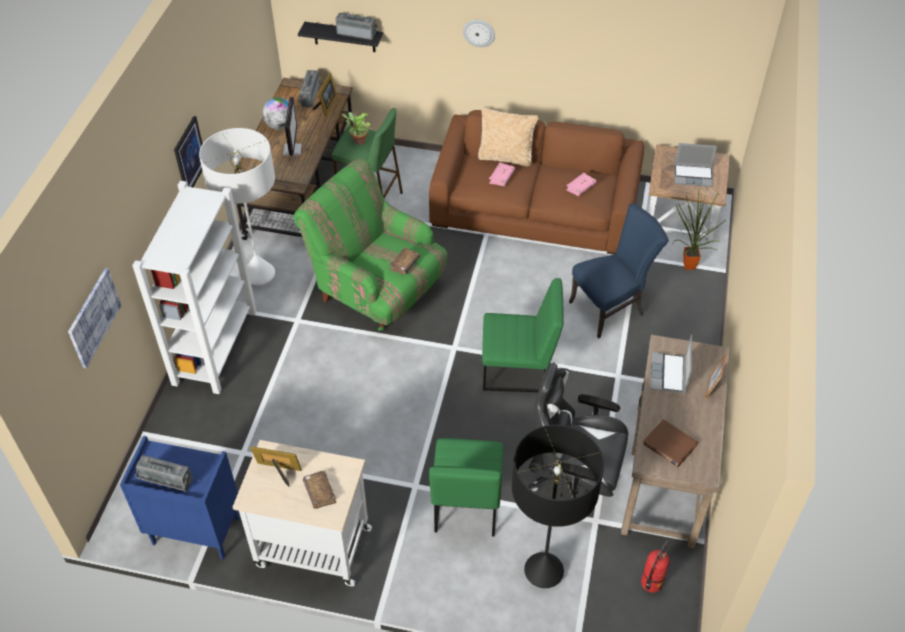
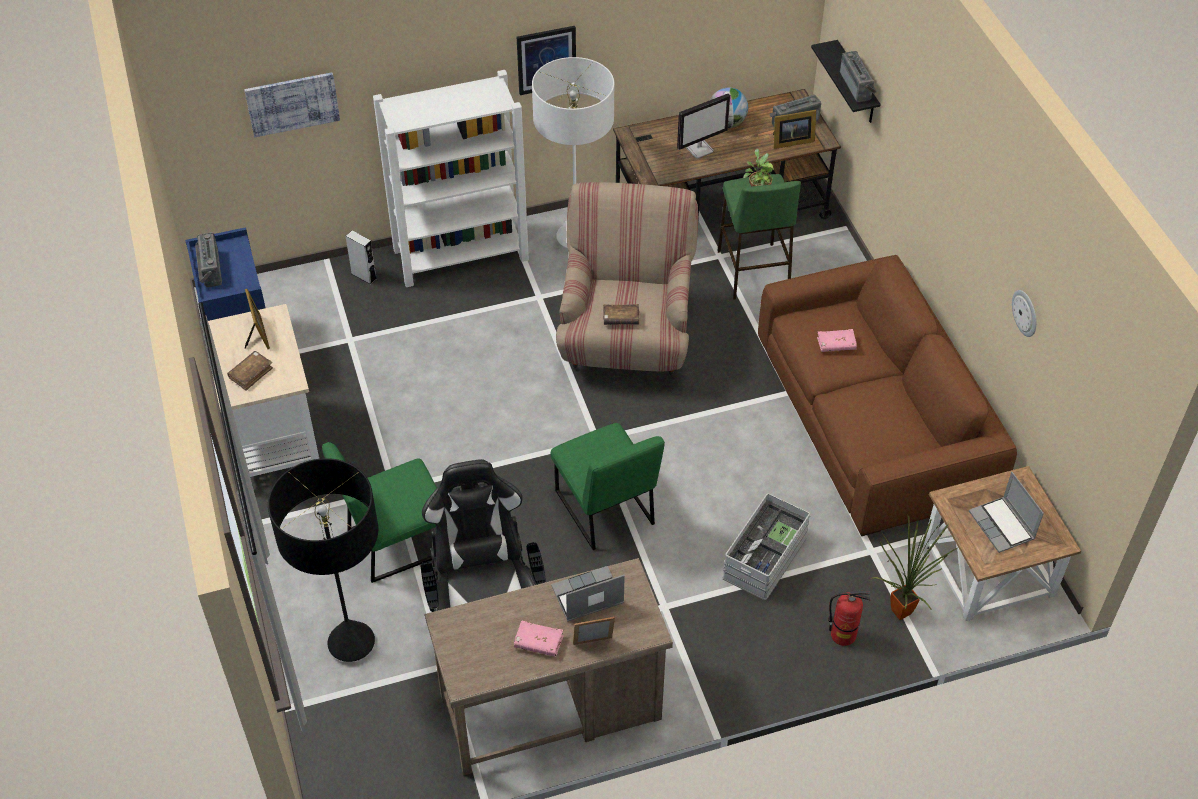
camera: 60 degrees right, 0 degrees up
(183, 416) = (364, 276): none -> grey speaker
(377, 291) = (626, 339): green armchair -> beige armchair
(479, 32) = (939, 174): wall clock -> wall clock (1025, 313)
(506, 158) = (875, 336): beige pillow -> none
(580, 188) = (883, 423): pink book -> pink book (538, 642)
(611, 308) = (765, 558): blue chair -> grey storage box
(651, 583) = (394, 750): fire extinguisher -> fire extinguisher (843, 635)
(669, 445) = (482, 633): brown book -> none

